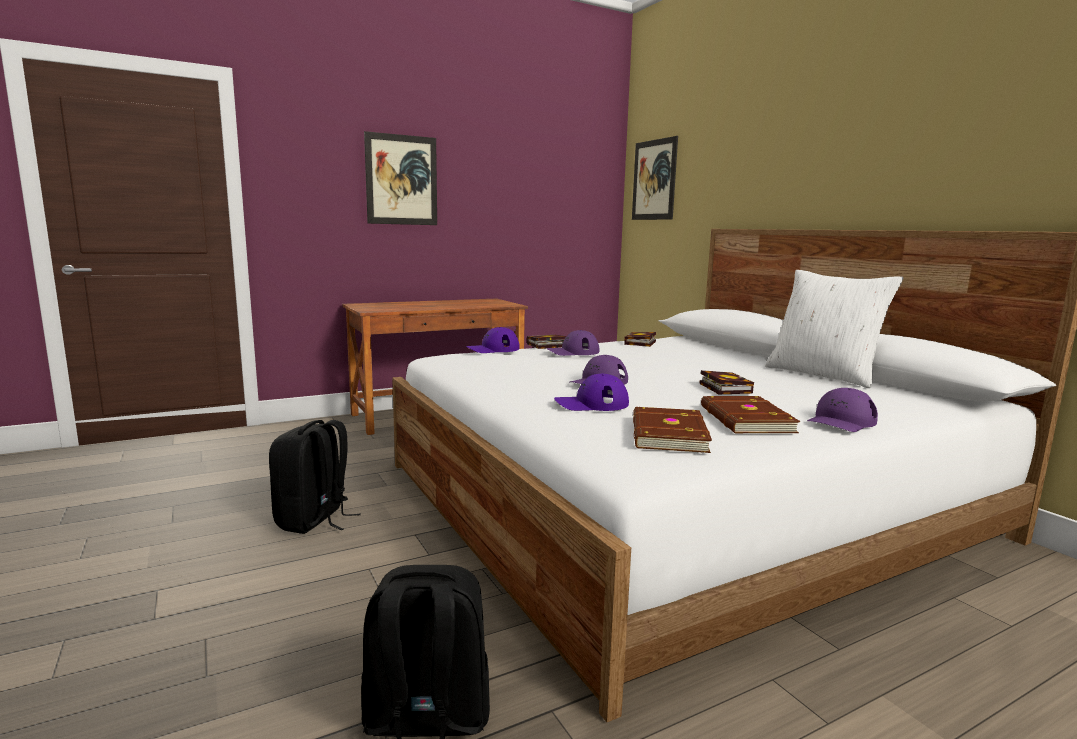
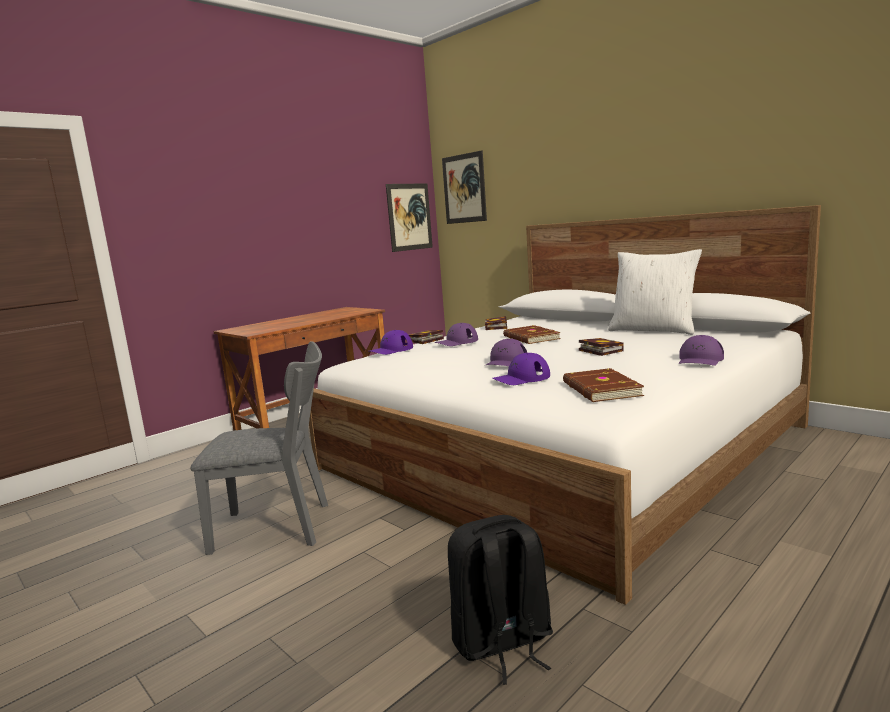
camera: 15 degrees left, 0 degrees up
(314, 520) = (281, 527): black backpack -> grey chair
(401, 180) = (252, 209): picture -> picture (409, 217)
(745, 419) = (639, 370): brown book -> brown book (530, 338)

